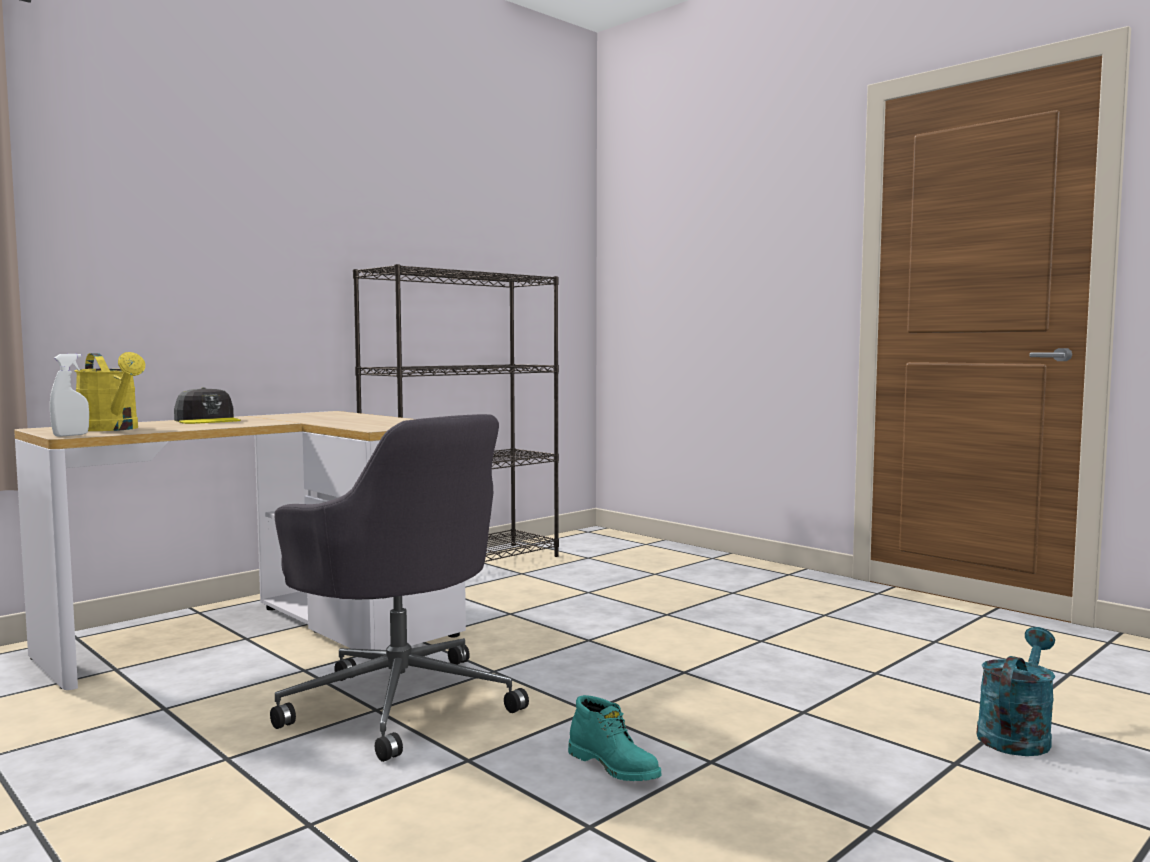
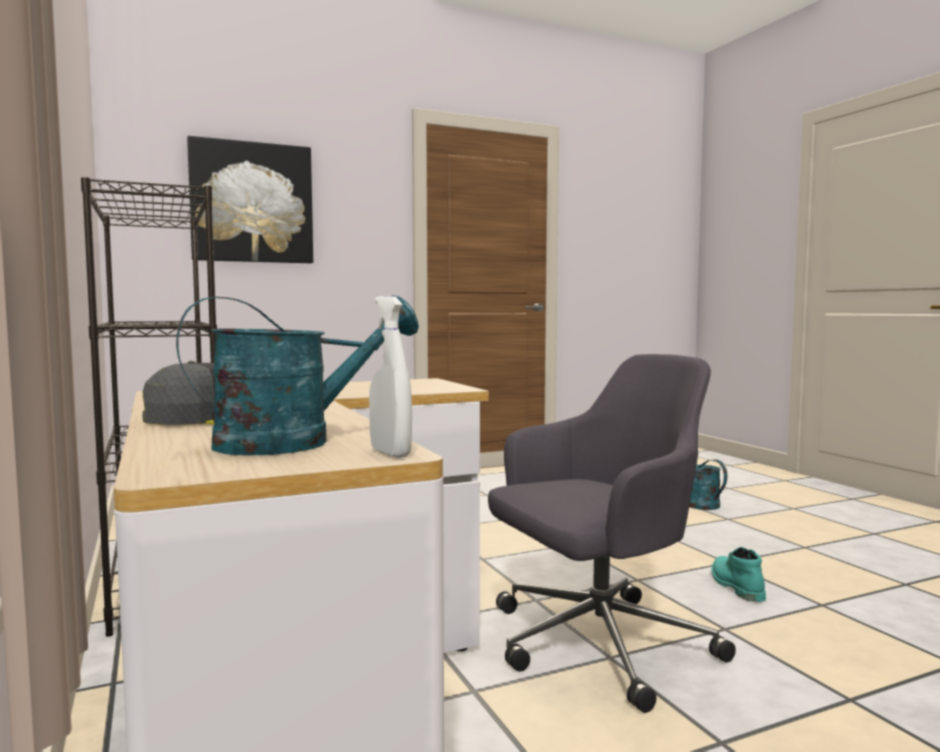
camera: 70 degrees left, 0 degrees up
(113, 429) = (294, 442): yellow watering can -> turquoise watering can
(615, 766) = (735, 586): turquoise boot -> turquoise boot turned 75 degrees counterclockwise
(697, 243) = (252, 203): none -> picture

